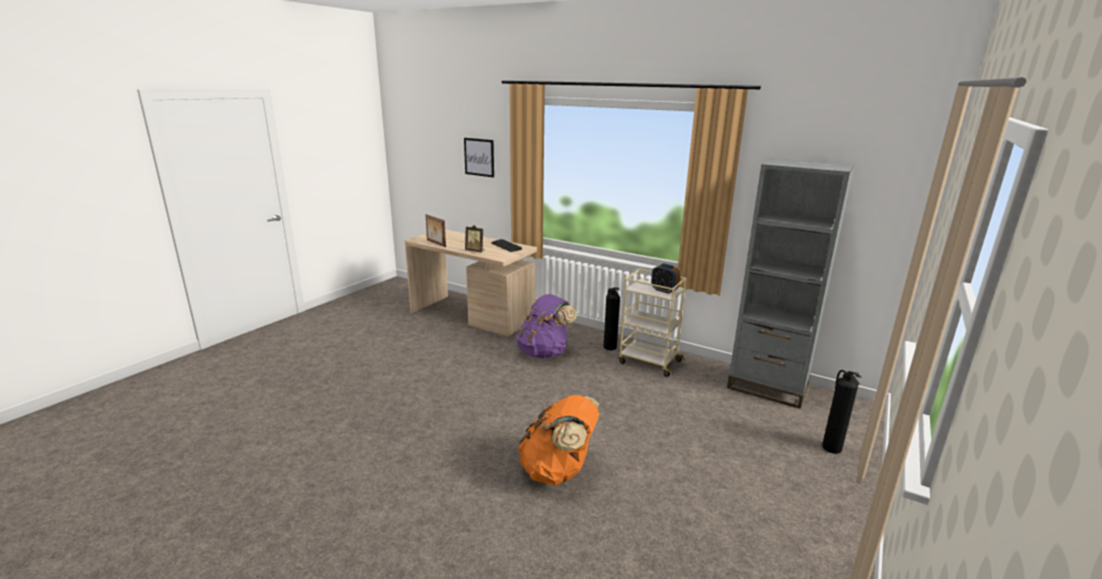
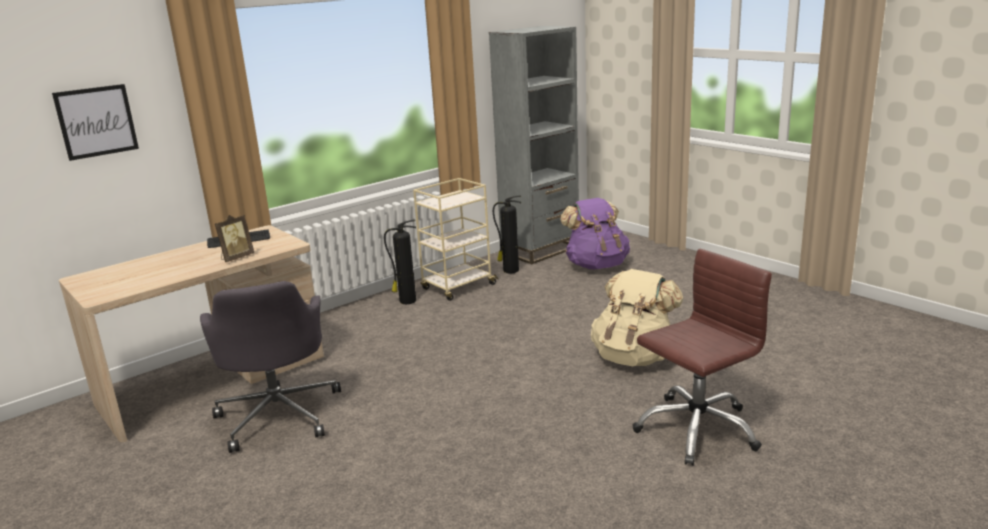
camera: 70 degrees left, 0 degrees up
(435, 243) = (150, 283): picture frame -> none
(436, 520) = (696, 429): none -> brown office chair
(440, 342) = (279, 414): none -> grey office chair
(544, 352) = (386, 339): purple backpack -> purple backpack (596, 265)
(558, 471) = (634, 357): orange backpack -> beige backpack
(664, 290) = (460, 197): alarm clock -> none
(831, 447) = (635, 249): fire extinguisher -> fire extinguisher (510, 270)

